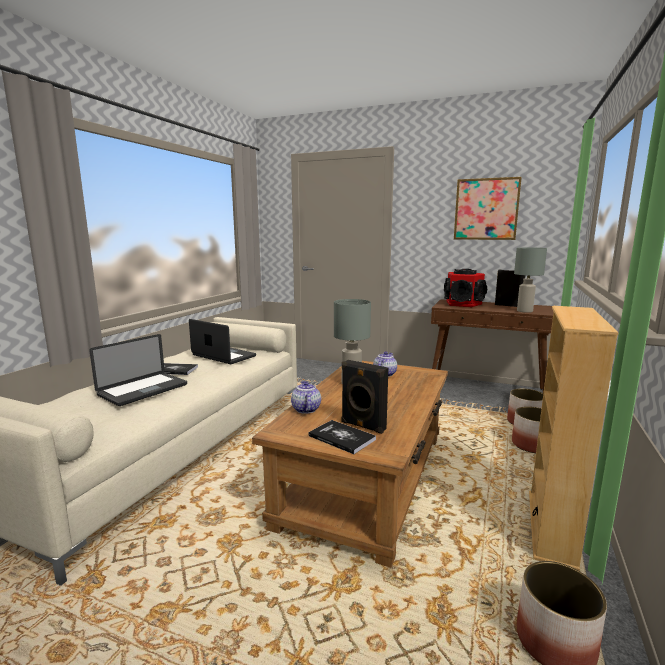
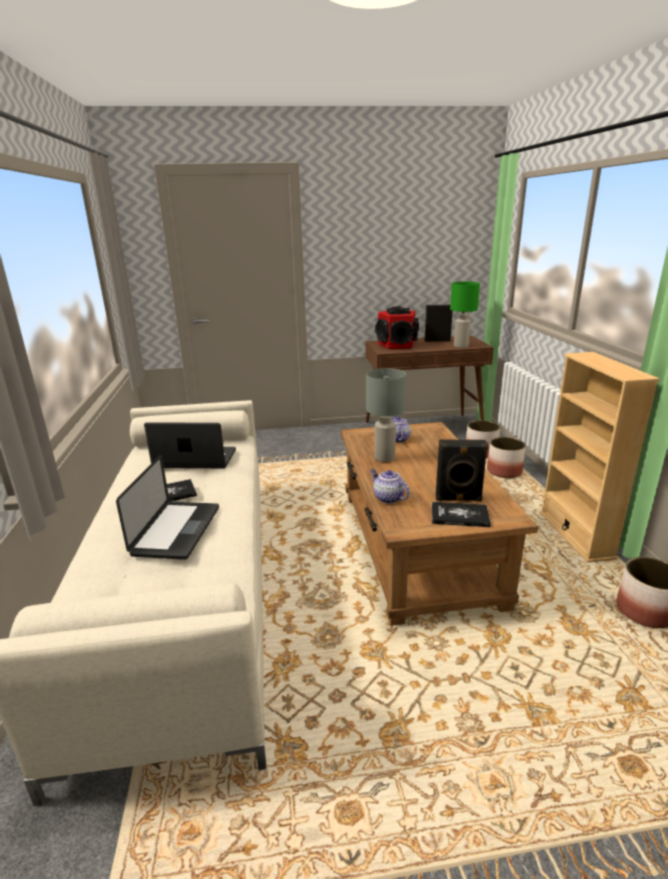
camera: 30 degrees left, 10 degrees up
(486, 209) = (405, 239): picture -> none
(524, 311) = (460, 346): grey table lamp -> green table lamp

